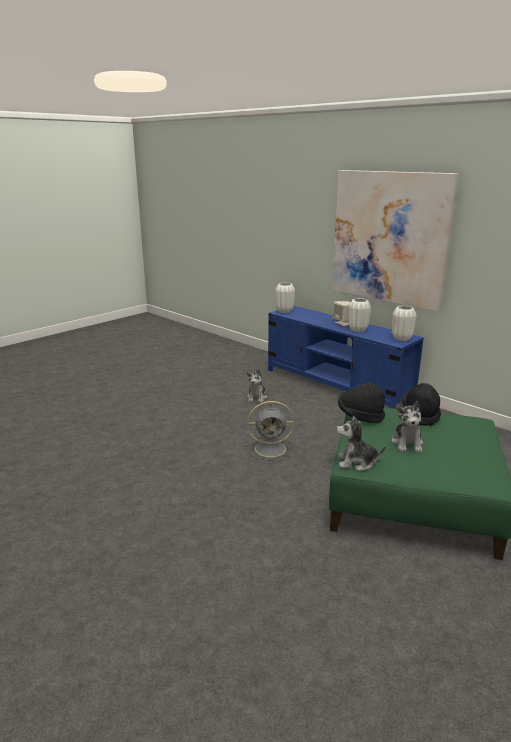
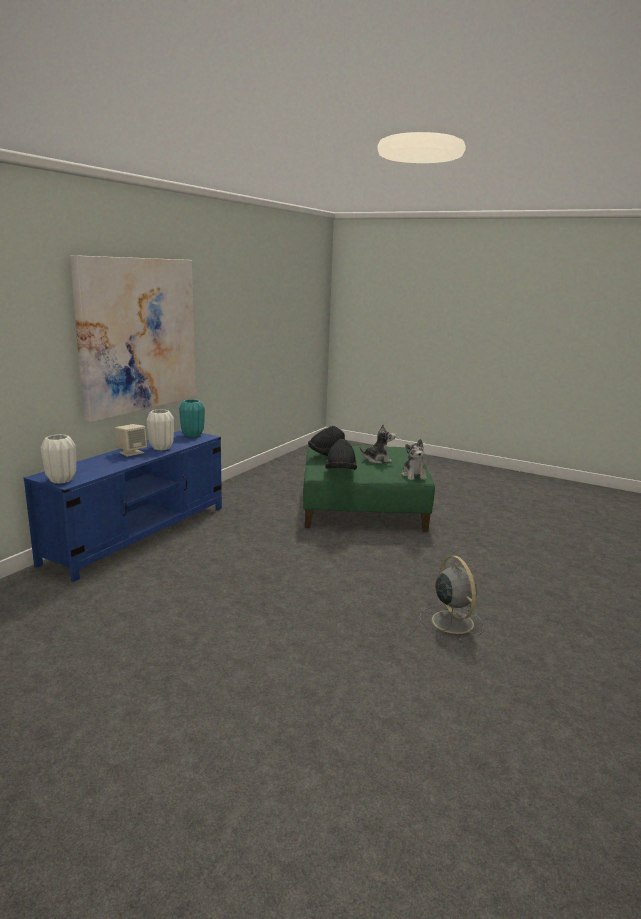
camera: 105 degrees left, 5 degrees down
(257, 397) = (184, 581): plush toy -> none
(272, 449) = (320, 561): grey fan -> grey fan (451, 621)
(402, 339) = (192, 435): white vase -> turquoise vase

